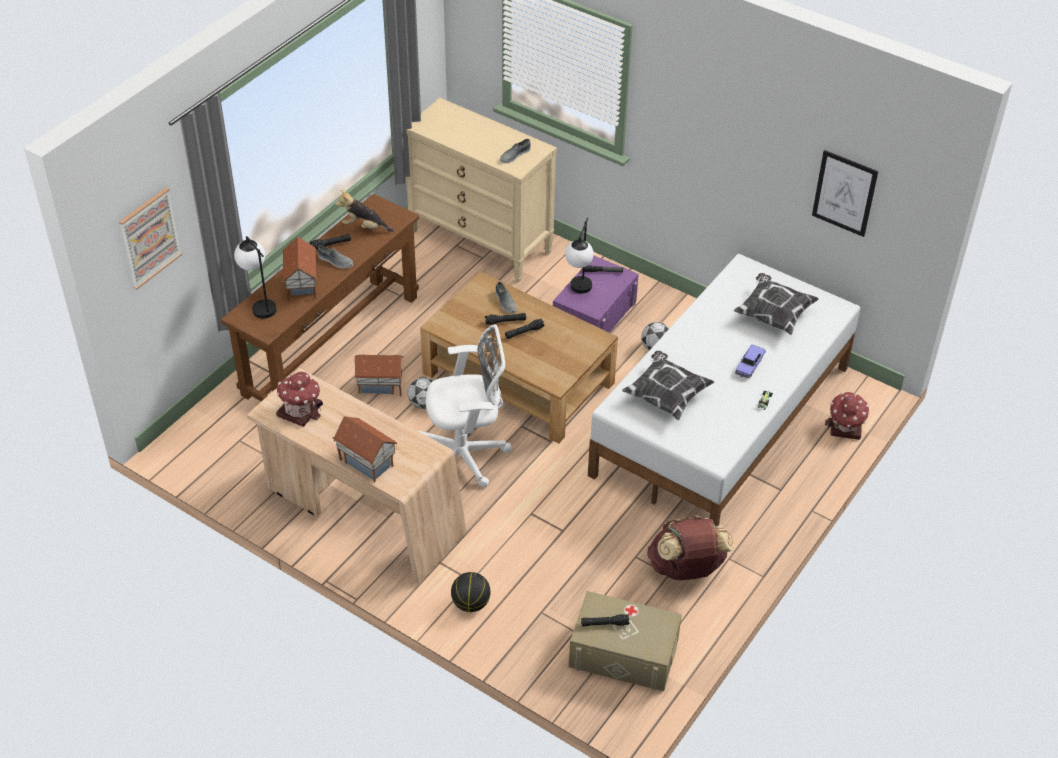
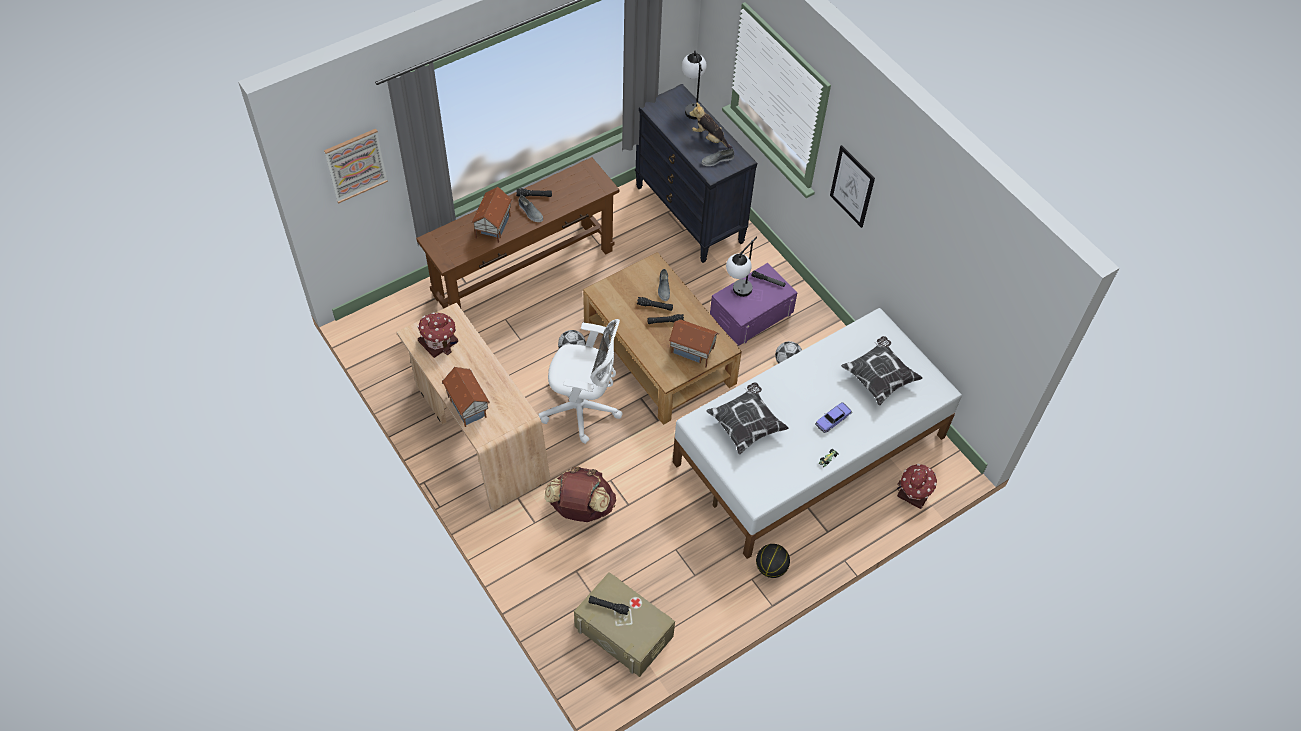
camera: 20 degrees right, 10 degrees up
(259, 304) = (452, 234): table lamp -> table lamp (692, 106)
(364, 227) = (569, 187): plush toy -> plush toy (709, 138)
(380, 386) = (545, 324): toy house -> toy house (692, 352)
(470, 603) = (524, 543): basketball -> basketball (771, 568)
(481, 241) = (690, 214): beige dresser -> black dresser
(686, 569) = (711, 576): brown backpack -> brown backpack (580, 508)
(844, 193) = (965, 299): picture -> picture (852, 186)

